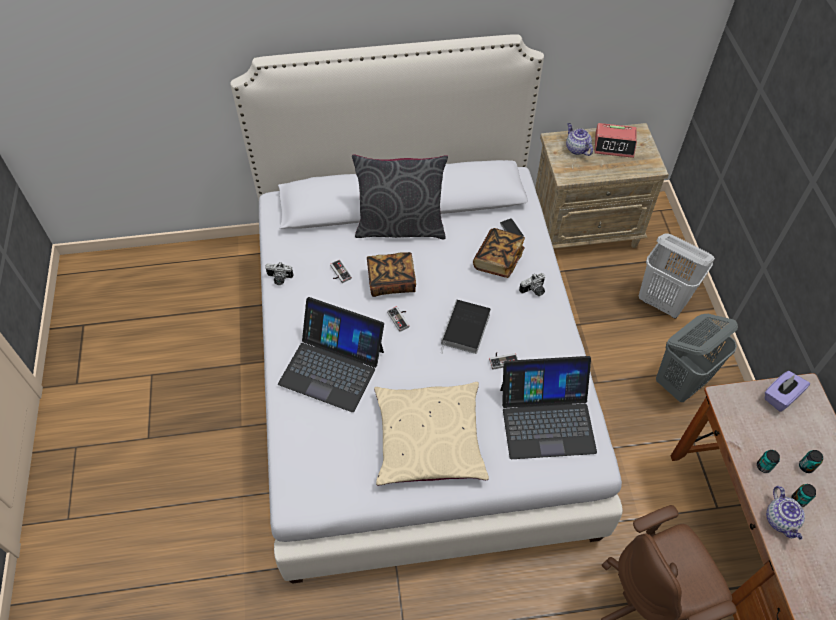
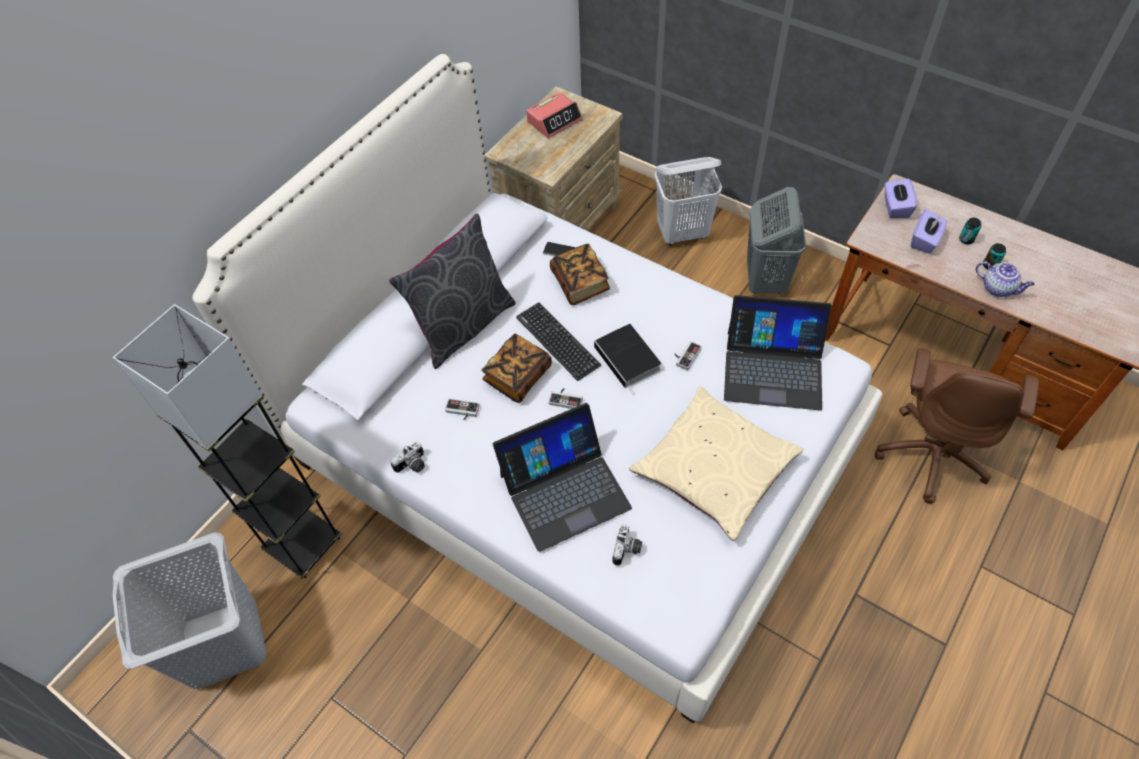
camera: 45 degrees left, 0 degrees up
(141, 298) = (223, 642): none -> grey laundry basket
(228, 285) = (304, 544): none -> grey floor lamp
(439, 282) = (557, 341): none -> keyboard
(534, 291) = (638, 283): camera -> camera (628, 550)
(547, 419) = (773, 368): laptop -> laptop turned 60 degrees clockwise
(576, 148) = (529, 145): teapot -> none
(763, 466) = (945, 263): can -> none
(770, 438) = (925, 240): none -> purple tissue box

